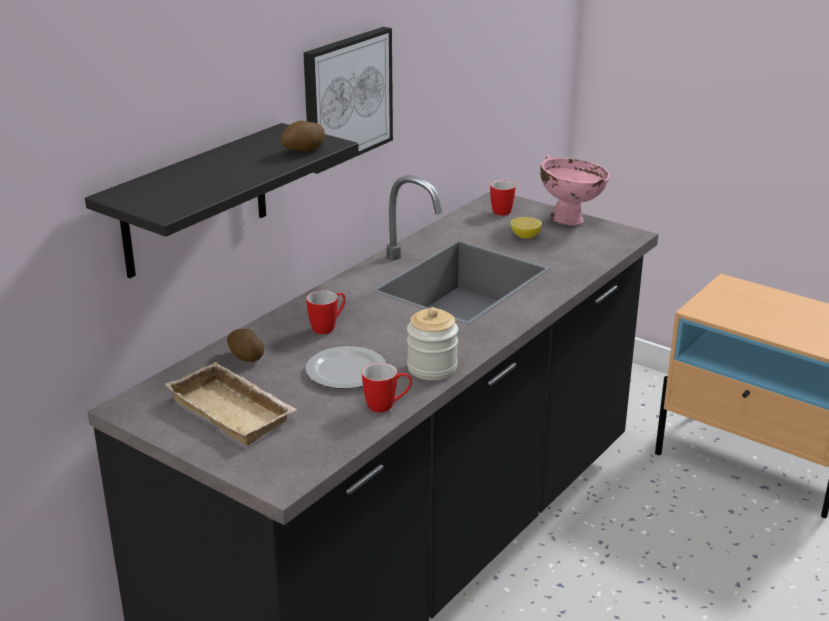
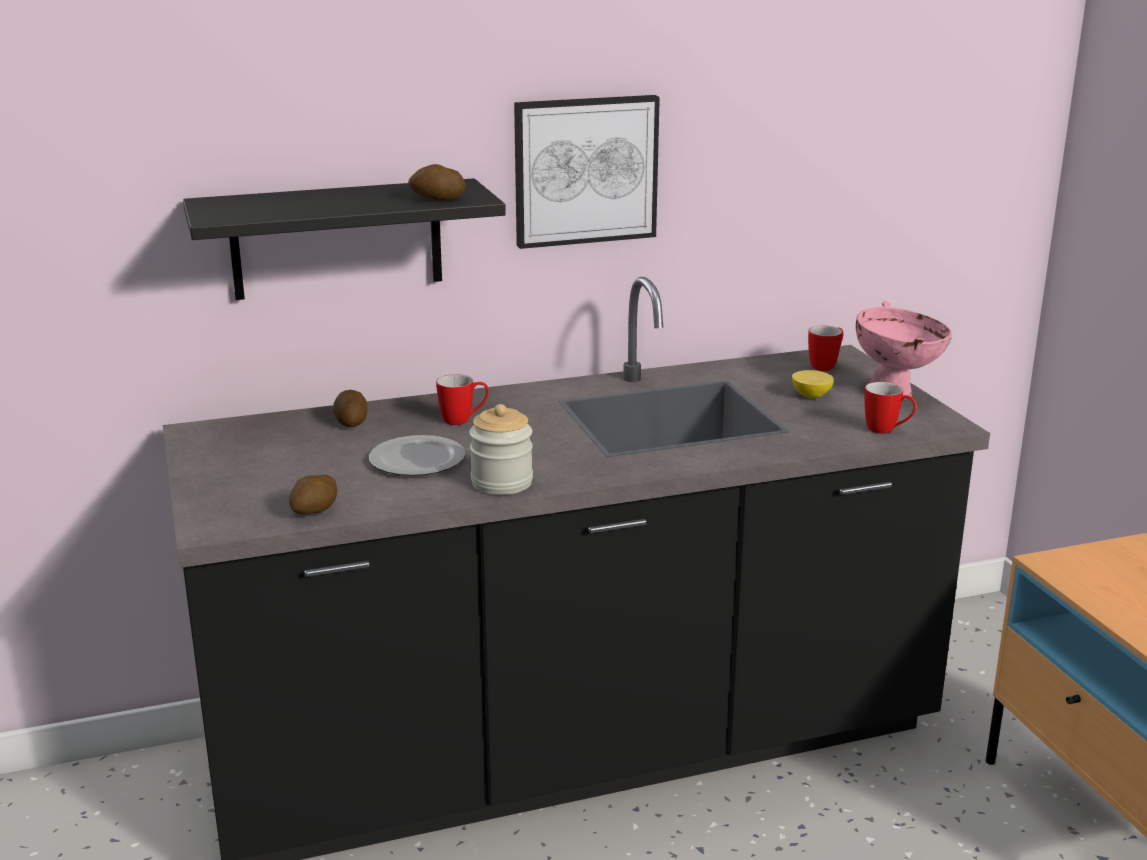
camera: 35 degrees right, 5 degrees down
(235, 410) = (270, 460): beige tray -> none
(337, 439) = (314, 511): none -> potato
(387, 406) = (404, 500): mug -> mug (887, 430)

